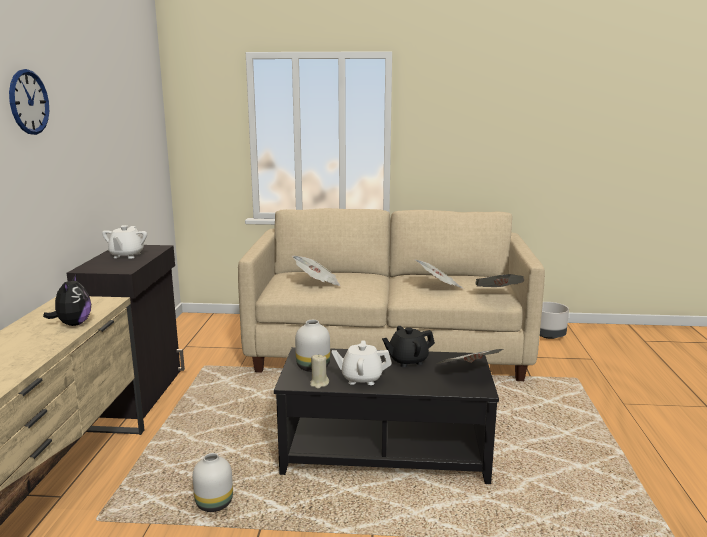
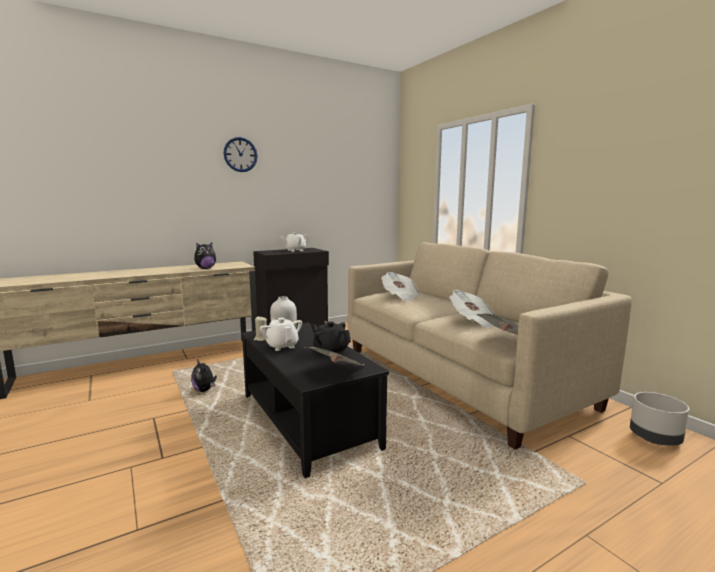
camera: 55 degrees right, 5 degrees down
(215, 503) = (204, 390): white vase -> plush toy

